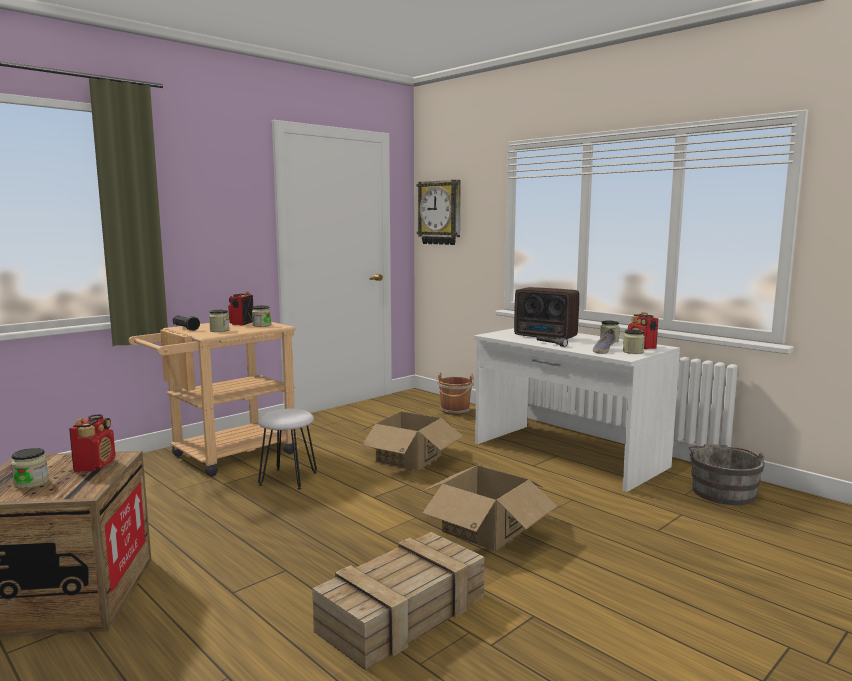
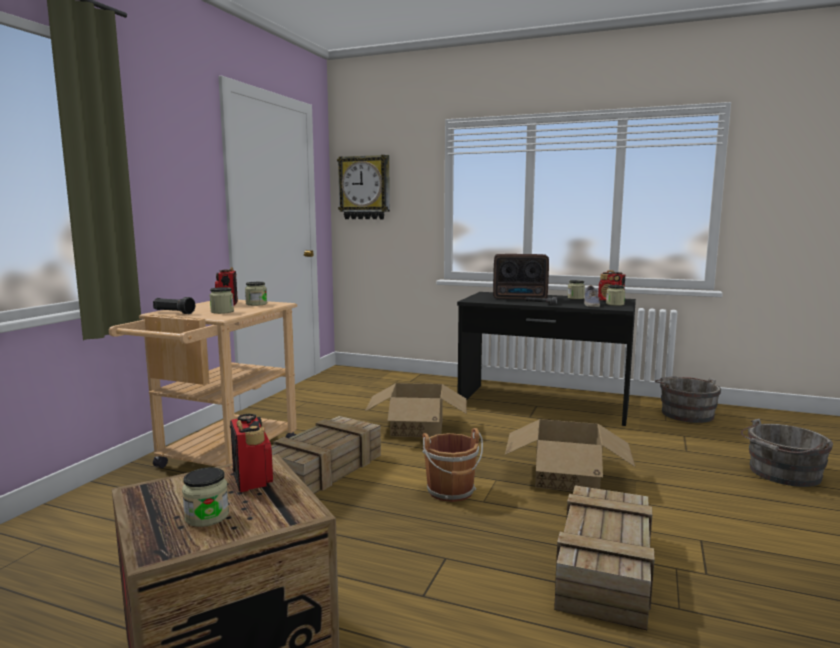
camera: 25 degrees left, 0 degrees up
(288, 478) = (324, 468): white stool -> crate
(455, 411) = (402, 381): brown bucket -> brown bucket (451, 492)
(567, 455) = (543, 404): white desk -> black desk
(740, 578) = (782, 474): none -> grey bucket

